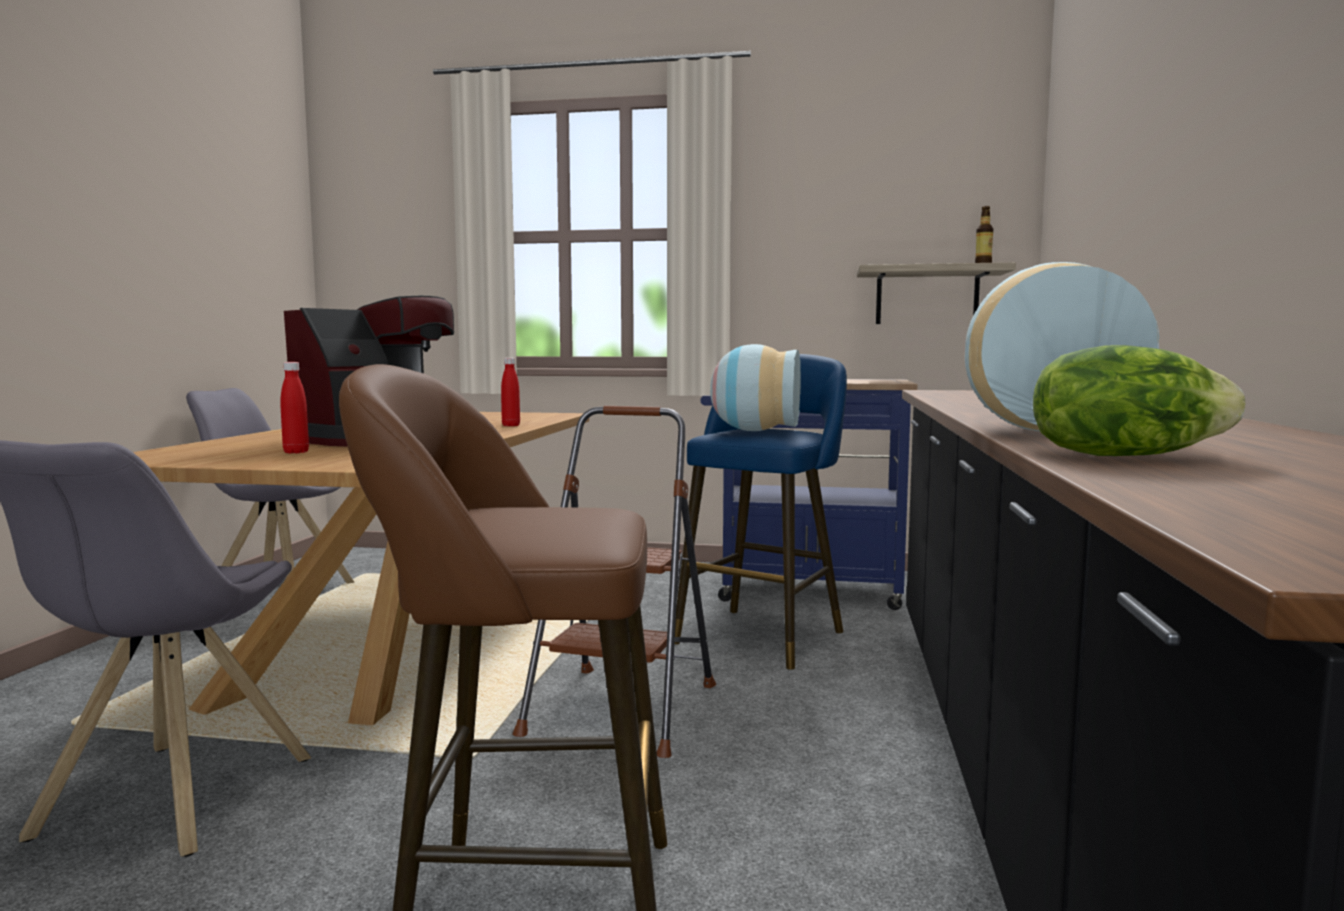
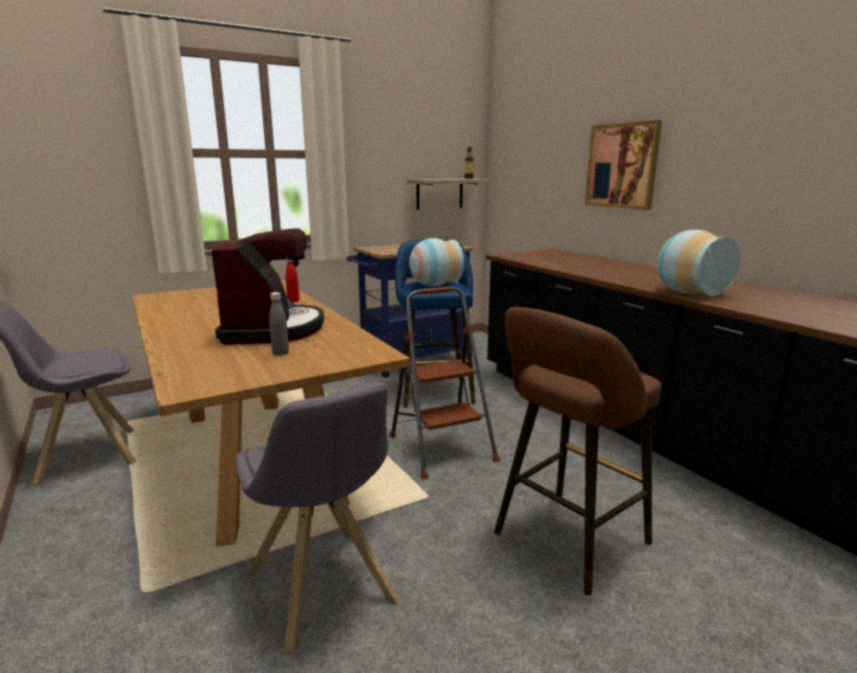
camera: 40 degrees left, 10 degrees up
(296, 452) = (280, 353): red bottle -> grey bottle
(1123, 456) = (763, 308): lettuce -> none
(1175, 182) = (622, 166): none -> picture

